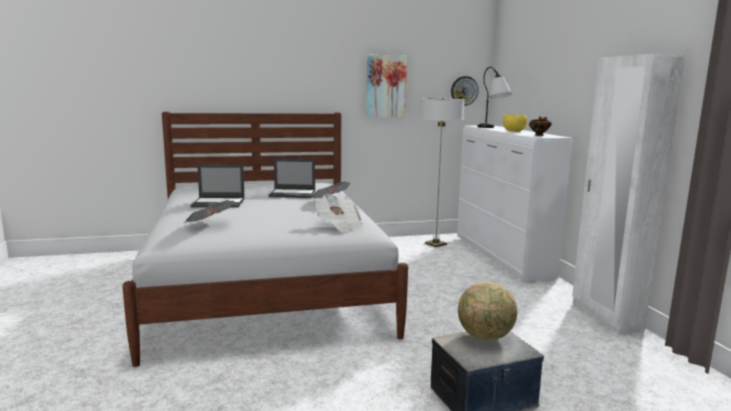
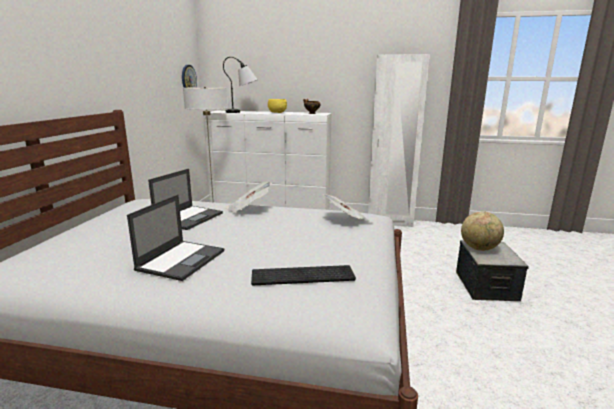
camera: 65 degrees left, 5 degrees up
(209, 224) = (301, 276): newspaper -> keyboard
(386, 86) = (142, 75): picture -> none

